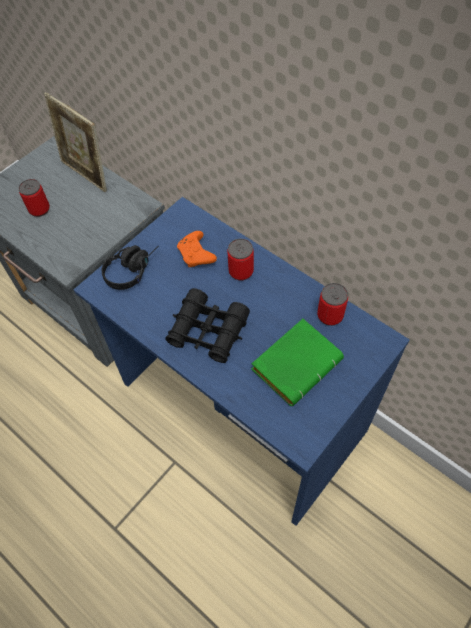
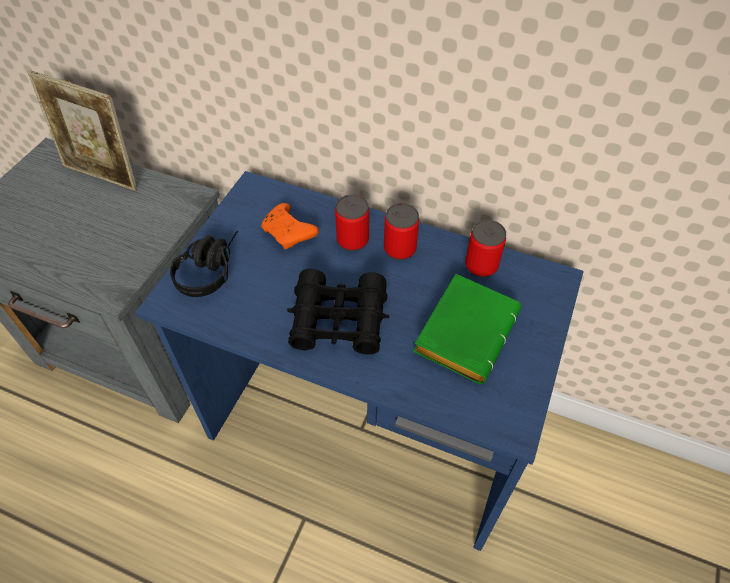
camera: 20 degrees left, 5 degrees down
(39, 209) = (50, 229): can -> can (400, 249)

